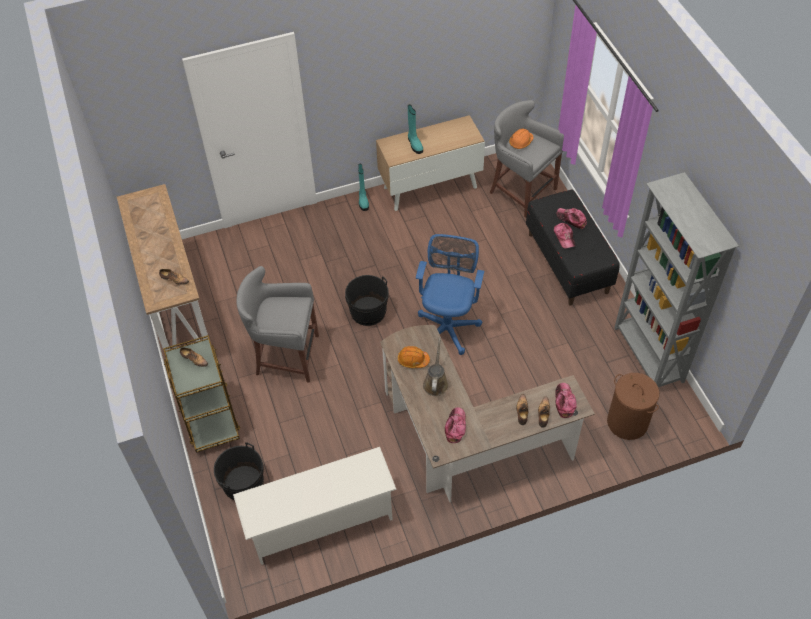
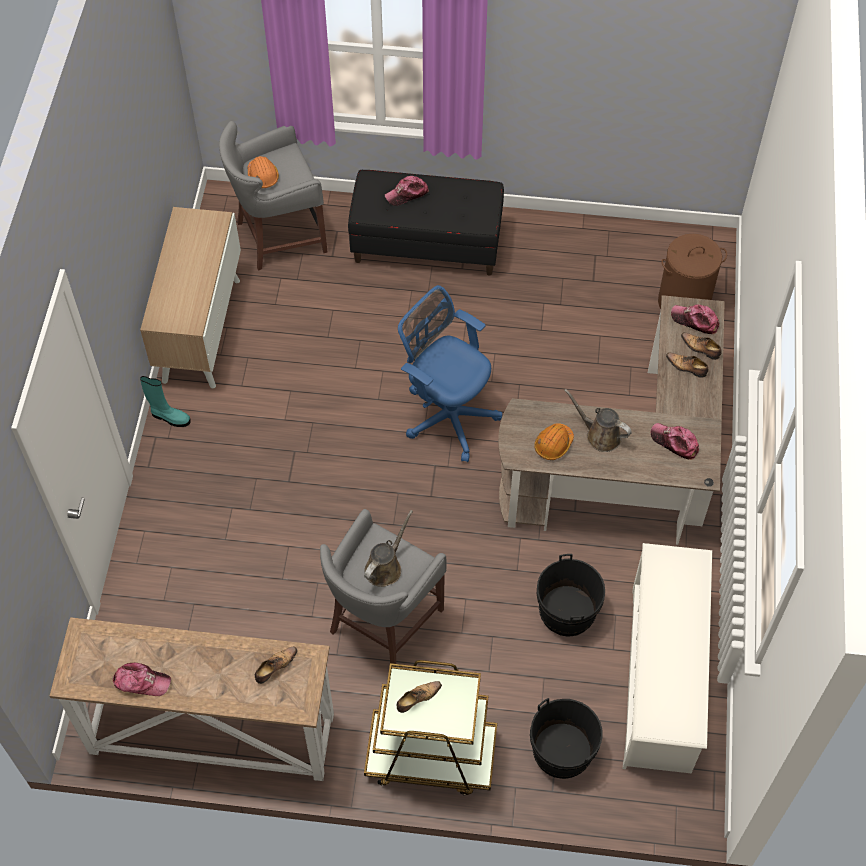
camera: 65 degrees left, 5 degrees up
(281, 314) = (385, 567): none -> brown watering can
(368, 311) = (368, 493): black bucket -> black bucket (567, 611)
(414, 144) = (182, 289): turquoise boot -> none
(564, 237) = (430, 214): cap -> cap (141, 682)
(648, 355) = (606, 238): grey bookcase -> none

